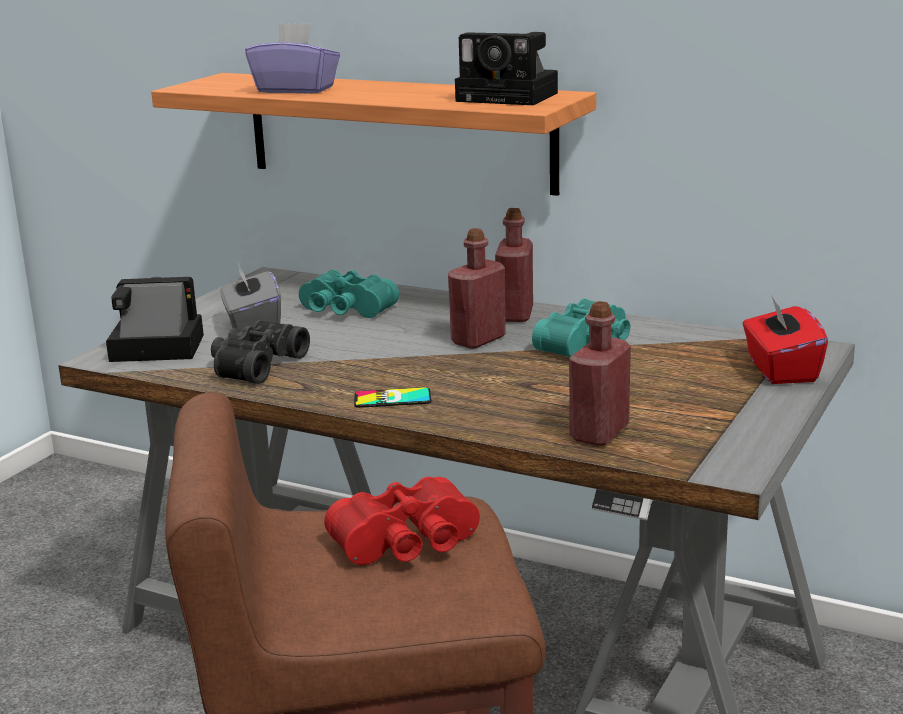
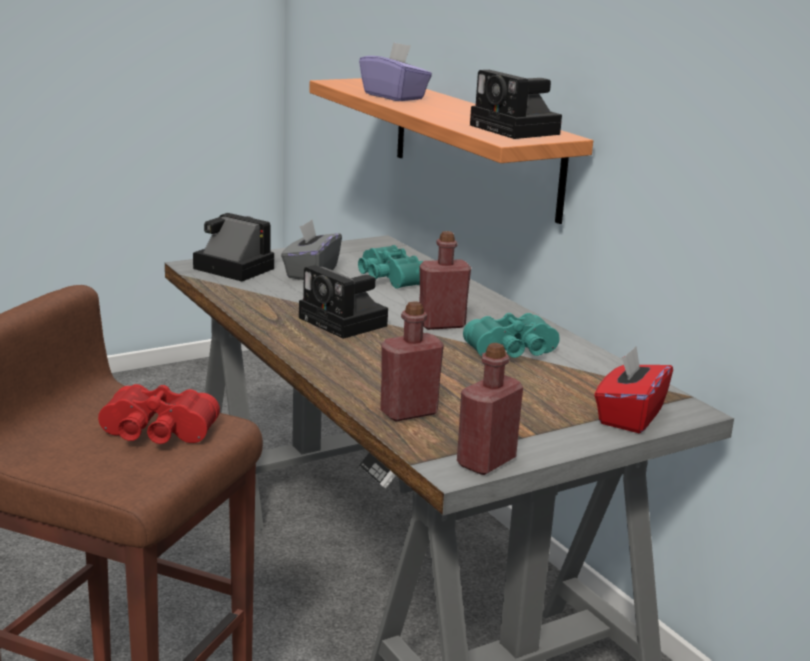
camera: 30 degrees right, 0 degrees up
(255, 365) = (271, 296): black binoculars -> none
(383, 367) = (346, 323): none -> camera
(392, 399) = (315, 344): phone -> none
(515, 314) = (500, 315): red bottle -> red bottle (486, 462)

